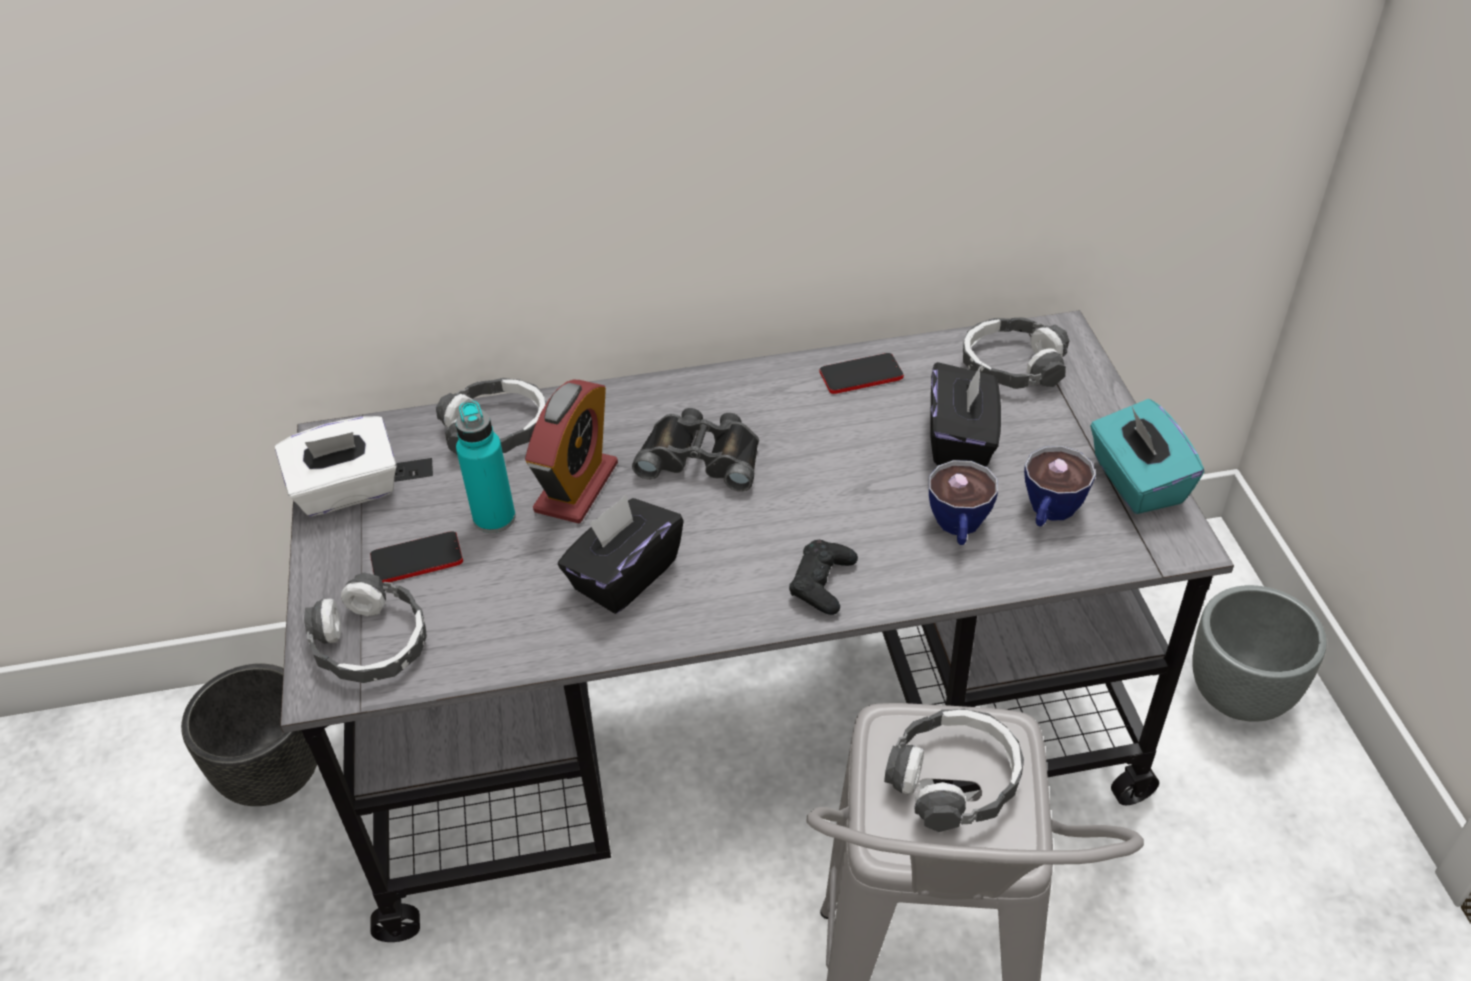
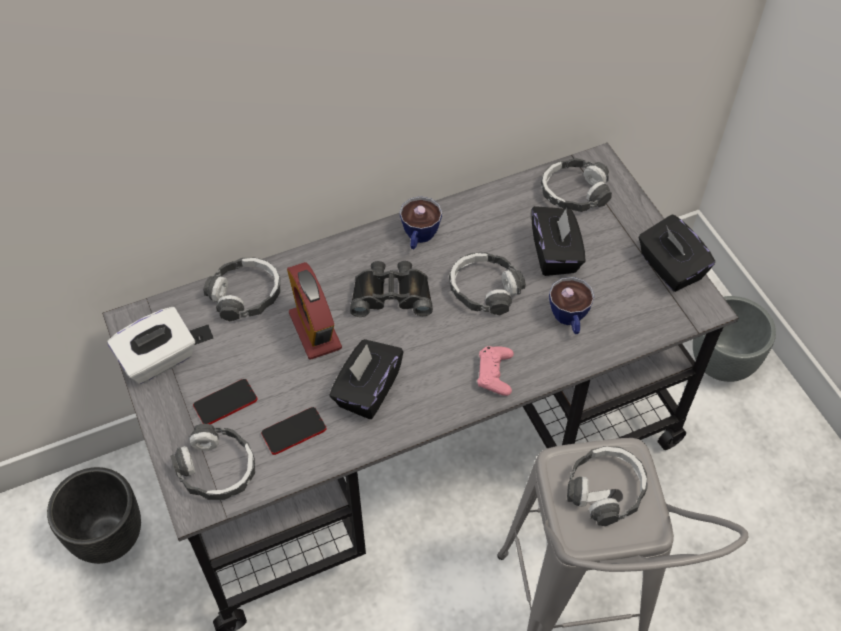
camera: 15 degrees left, 10 degrees up
(494, 518) = (267, 363): turquoise bottle -> none
(576, 487) = (315, 331): alarm clock -> alarm clock turned 150 degrees clockwise
(822, 583) = (495, 374): black game controller -> pink game controller
(840, 470) = (484, 289): none -> headphones
(861, 375) = (478, 214): phone -> phone (294, 431)
(1049, 513) = (622, 299): cup -> cup (419, 238)
(1136, 481) = (670, 268): turquoise tissue box -> black tissue box

